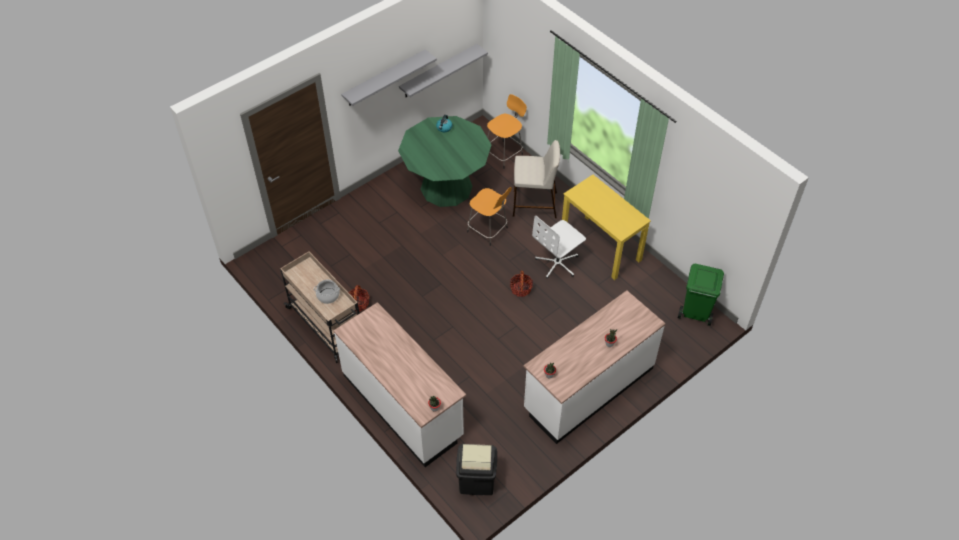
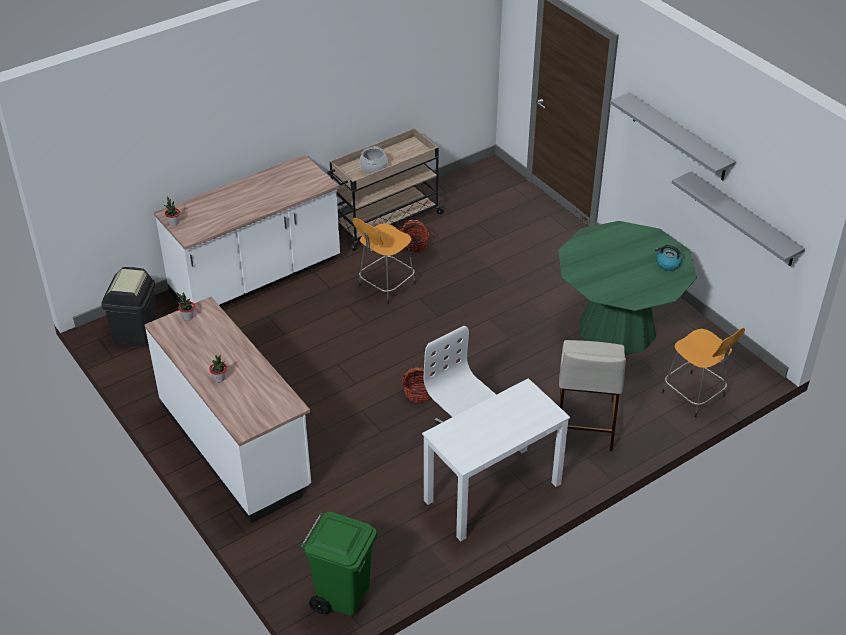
camera: 95 degrees right, 10 degrees down
(488, 231) = (531, 367): orange stool -> orange stool (385, 286)
(601, 247) = (492, 492): yellow desk -> white desk

